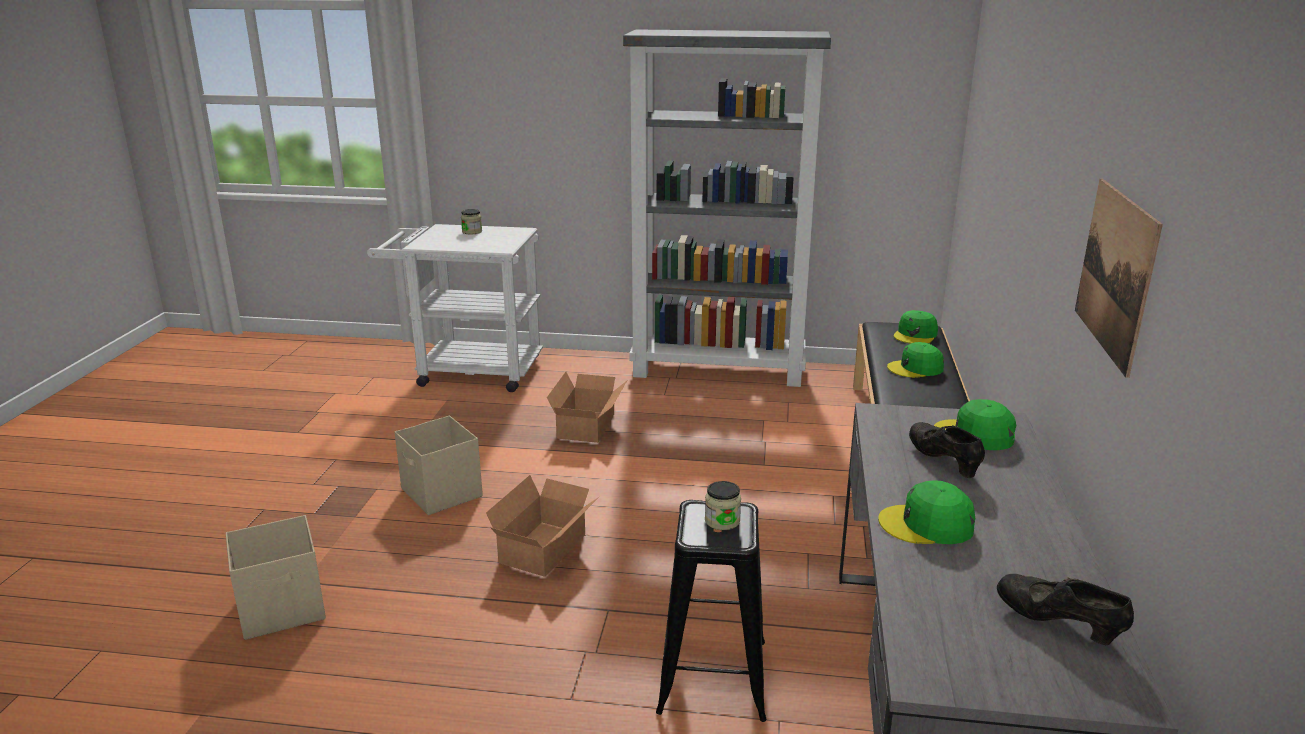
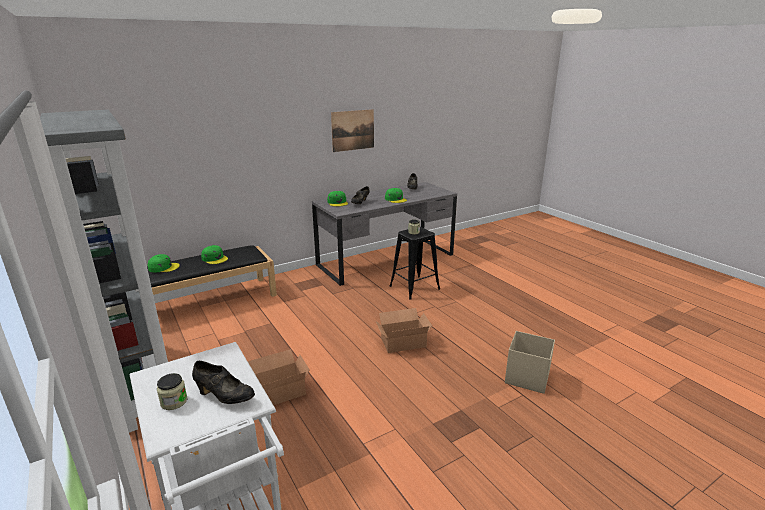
camera: 130 degrees left, 0 degrees up
(441, 494) = (406, 396): beige storage box -> none
(445, 241) = (224, 396): none -> black shoe

